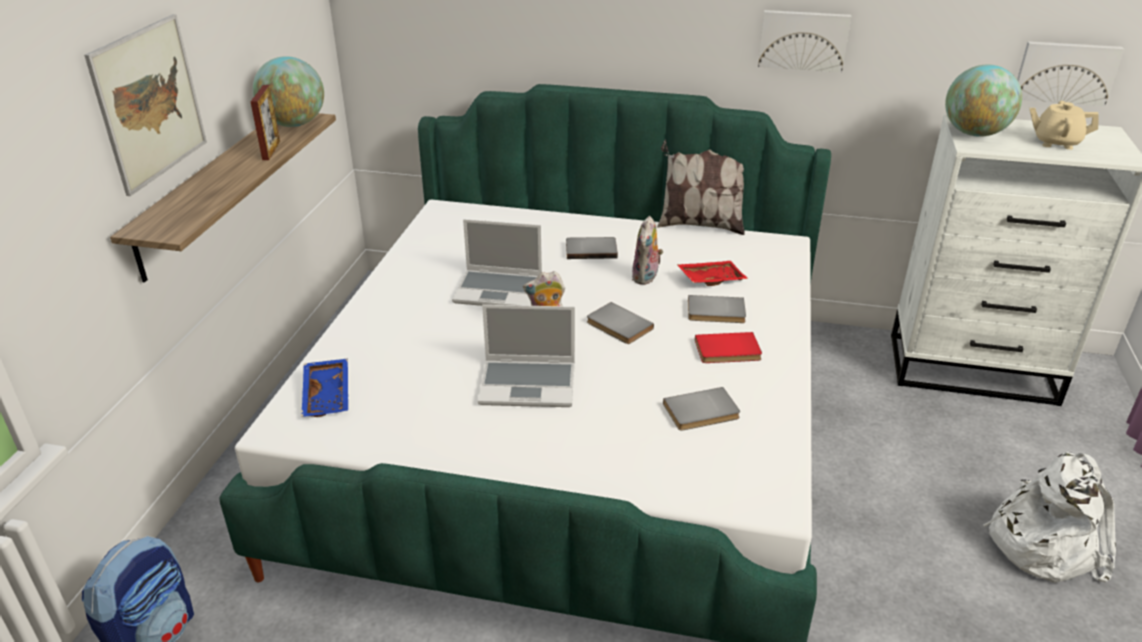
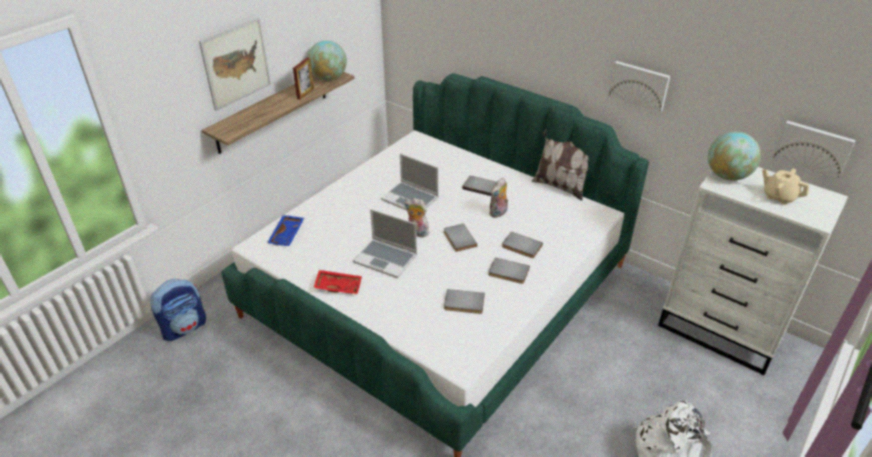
camera: 25 degrees right, 5 degrees up
(710, 279) = (536, 224): red tray -> red tray (338, 286)
(728, 351) = (508, 273): red book -> grey book

